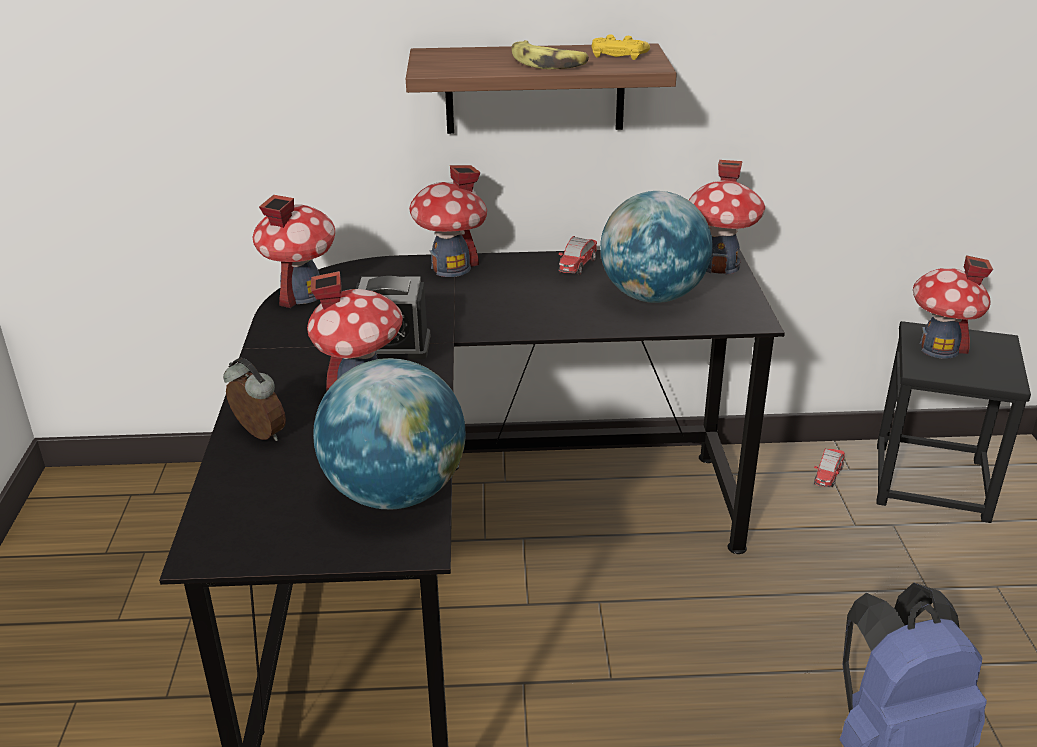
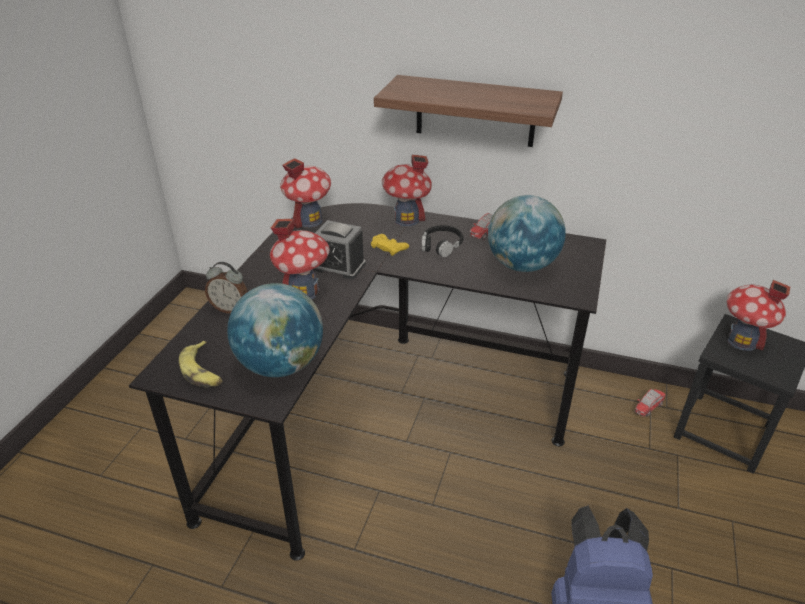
camera: 20 degrees right, 5 degrees up
(258, 435) = (230, 308): alarm clock -> alarm clock turned 135 degrees clockwise
(525, 292) = (441, 246): none -> black headphones
(548, 63) = (472, 98): banana -> banana (203, 371)
(618, 54) = (526, 97): yellow game controller -> yellow game controller (389, 247)
(719, 265) = (583, 251): toy house -> none

